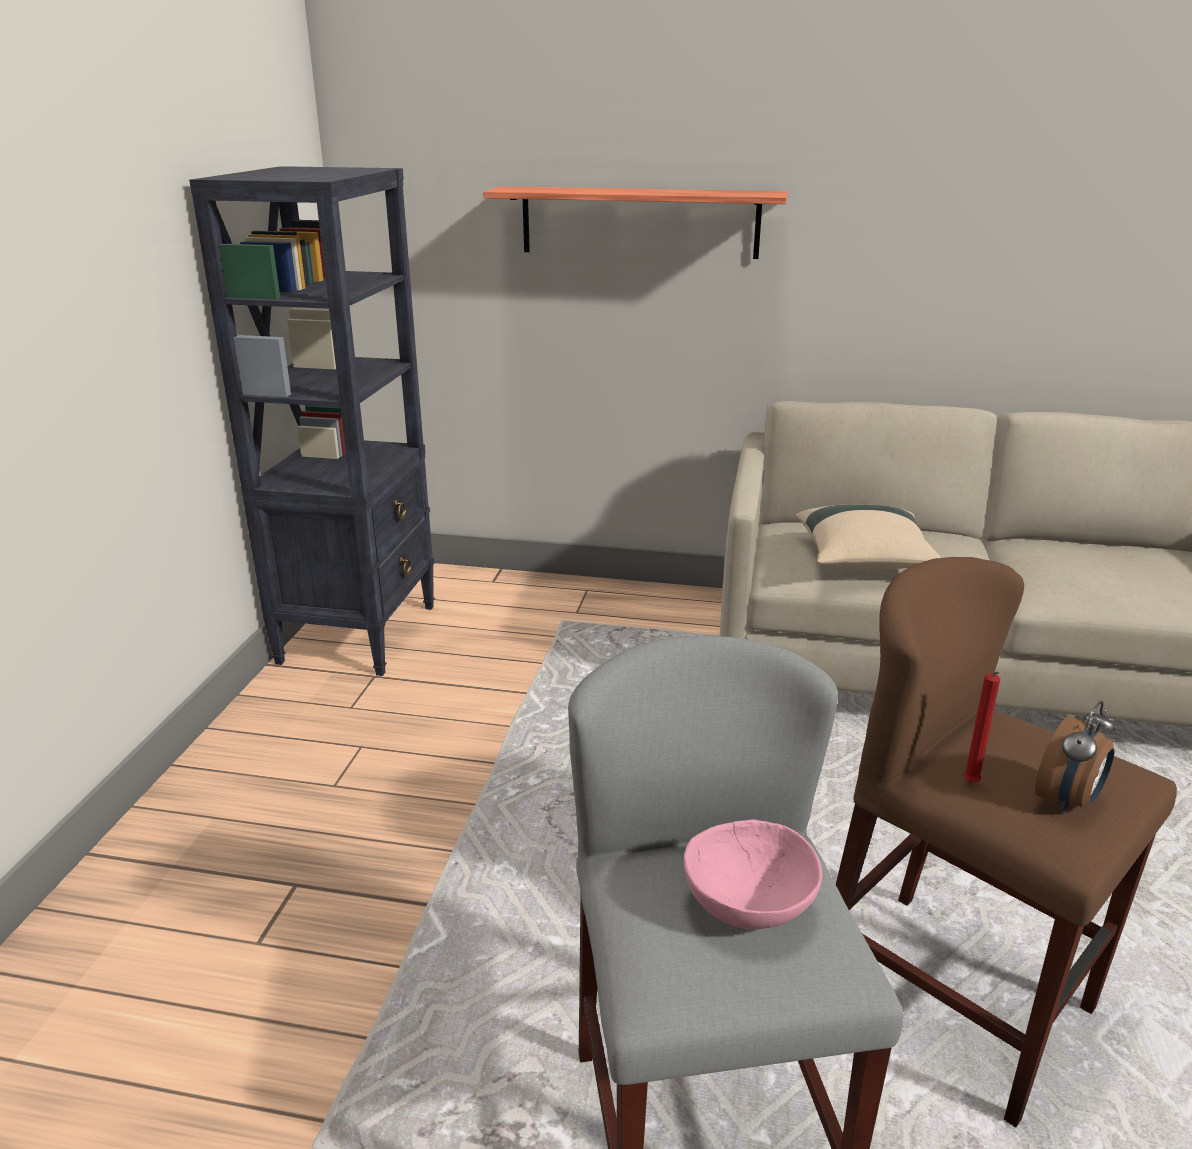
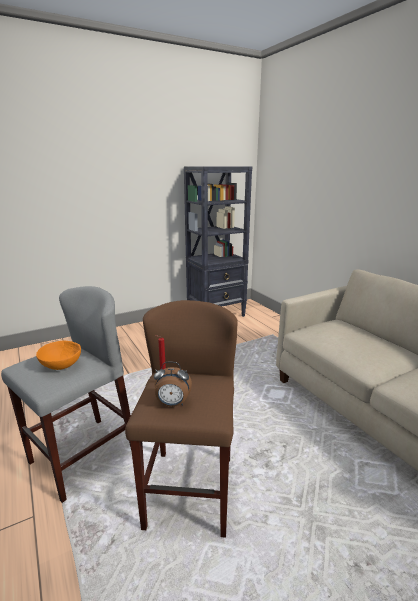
camera: 50 degrees right, 5 degrees down
(639, 222) = (334, 190): shelf -> none
(747, 906) = (61, 365): pink bowl -> orange bowl
(863, 561) = (337, 340): beige pillow -> none

